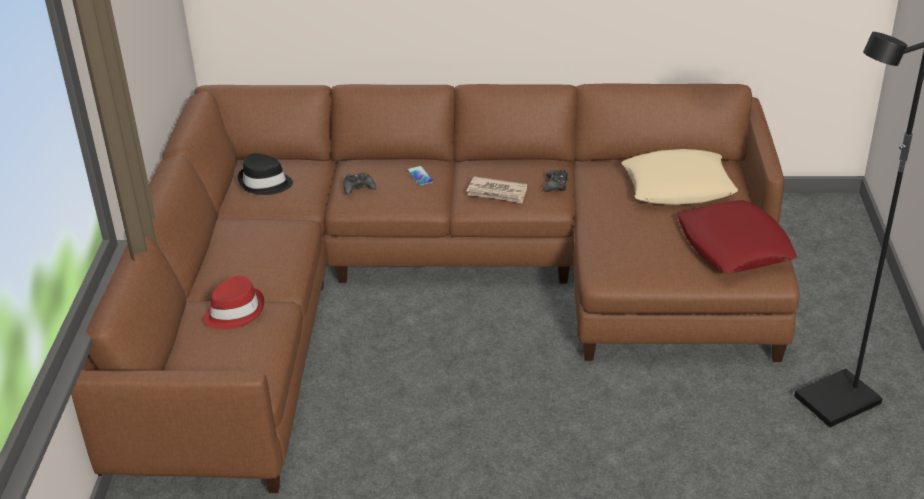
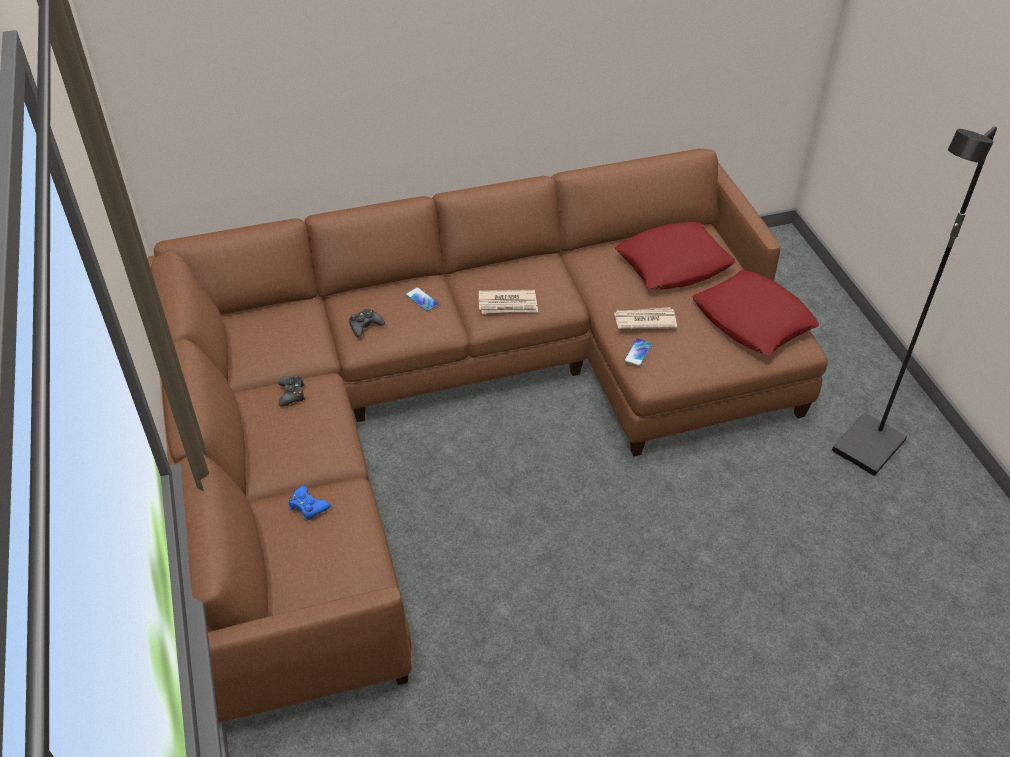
camera: 20 degrees left, 10 degrees up
(234, 311) = (308, 507): red hat -> blue game controller
(265, 183) = (263, 340): black hat -> none
(555, 185) = (560, 284): black game controller -> black game controller (292, 394)
(601, 252) = (638, 353): none -> phone
(621, 227) = (644, 320): none -> newspaper
(678, 186) = (673, 264): beige pillow -> red pillow

